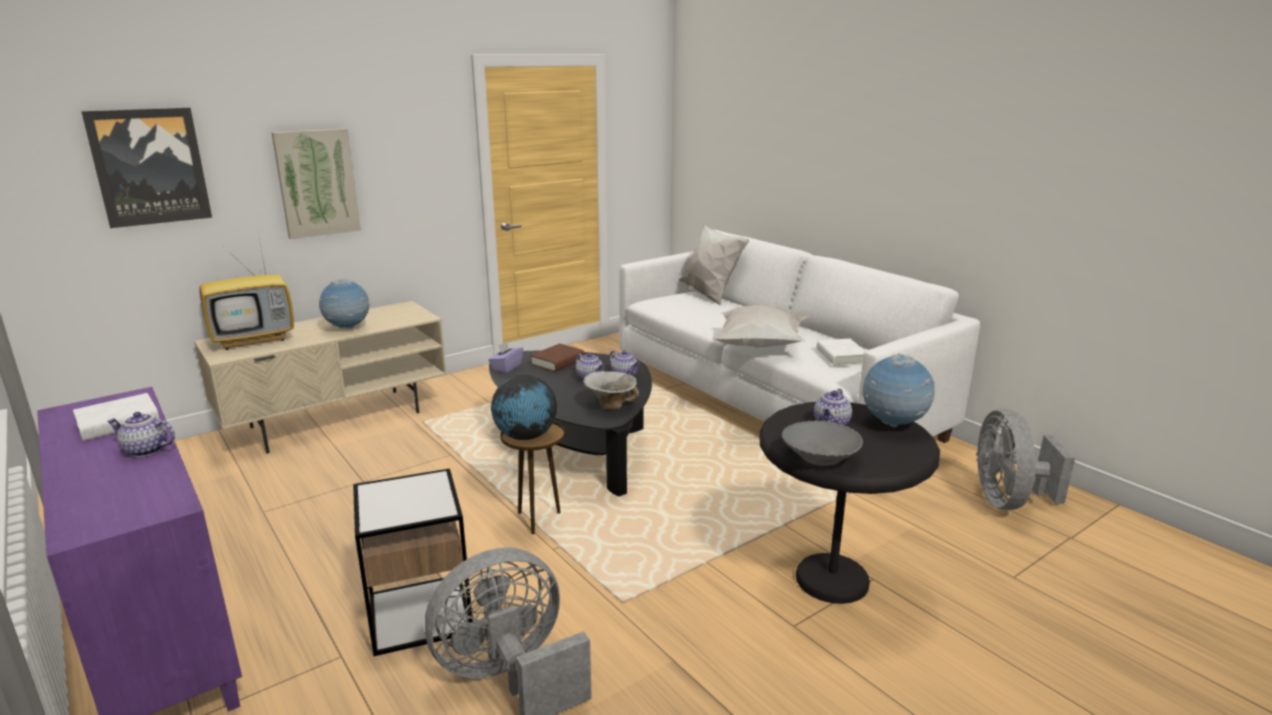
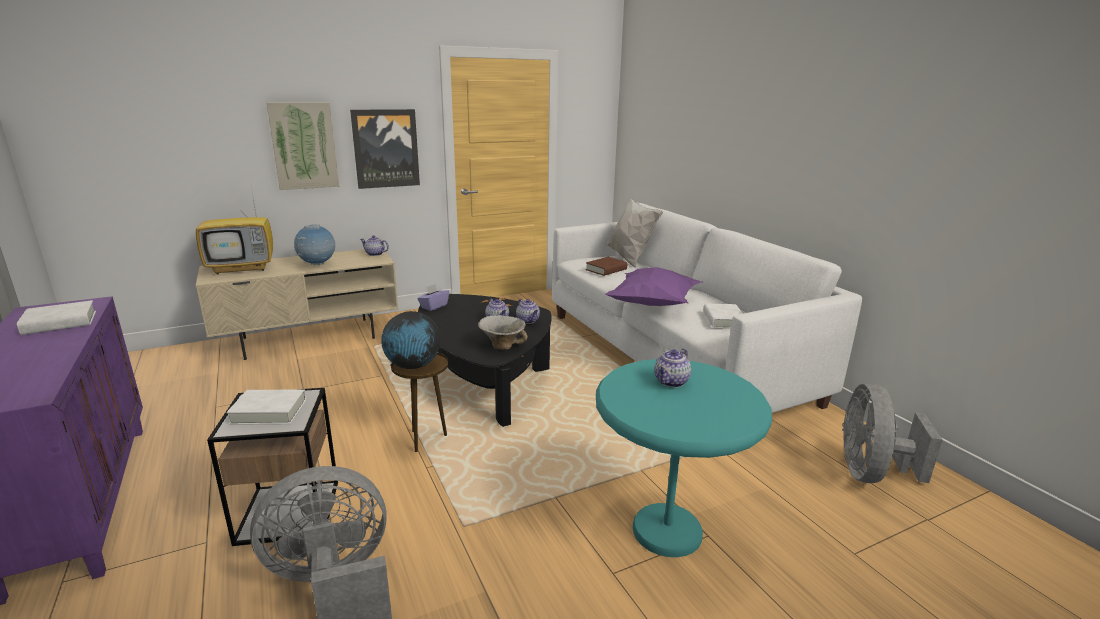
camera: 10 degrees right, 0 degrees up
(145, 451) = (57, 347): teapot -> teapot (374, 254)
(150, 167) = (166, 125): picture -> picture (386, 148)
(405, 500) = (269, 412): none -> white book
(558, 362) = (478, 305): brown book -> brown book (606, 269)
(760, 347) = (654, 305): white pillow -> purple pillow
(820, 457) = (642, 414): grey bowl -> none
(832, 580) = (667, 531): black side table -> turquoise side table
(893, 424) = (733, 388): globe -> none

